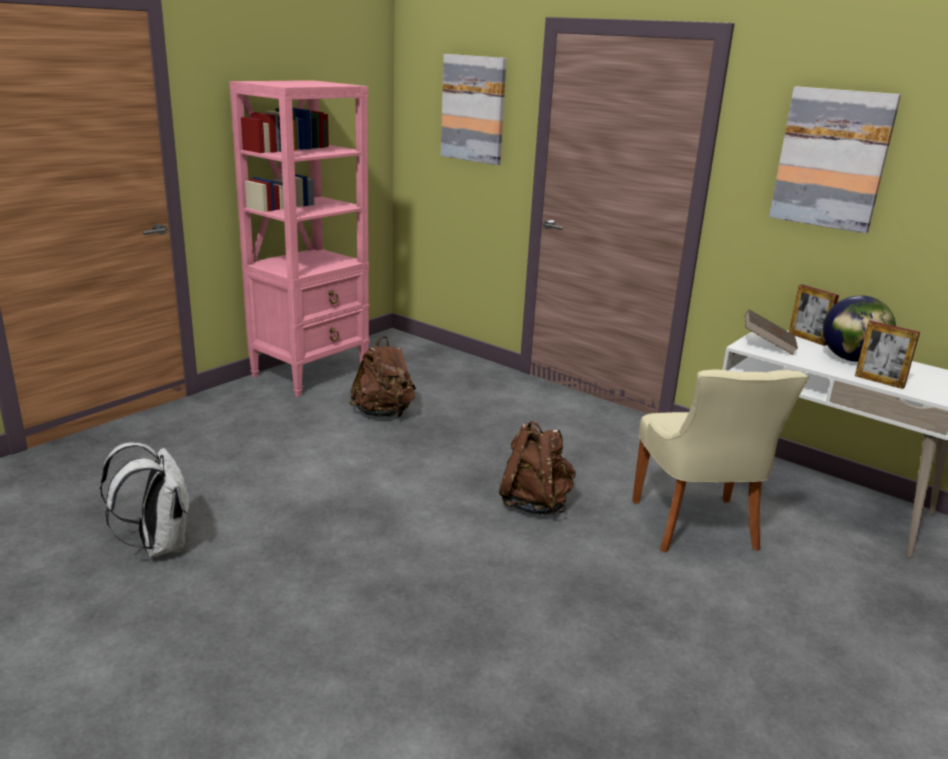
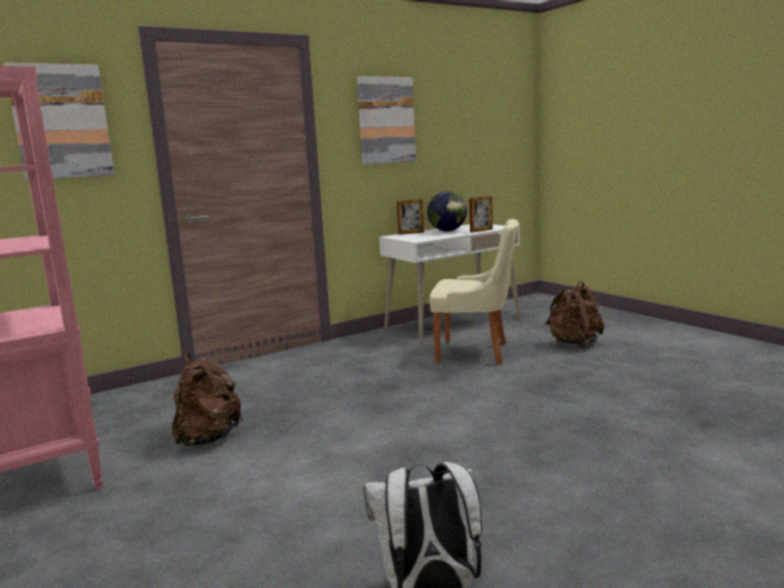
camera: 70 degrees left, 10 degrees down
(535, 503) = (426, 391): brown backpack -> brown backpack (574, 343)
(767, 345) = (417, 238): brown book -> none

